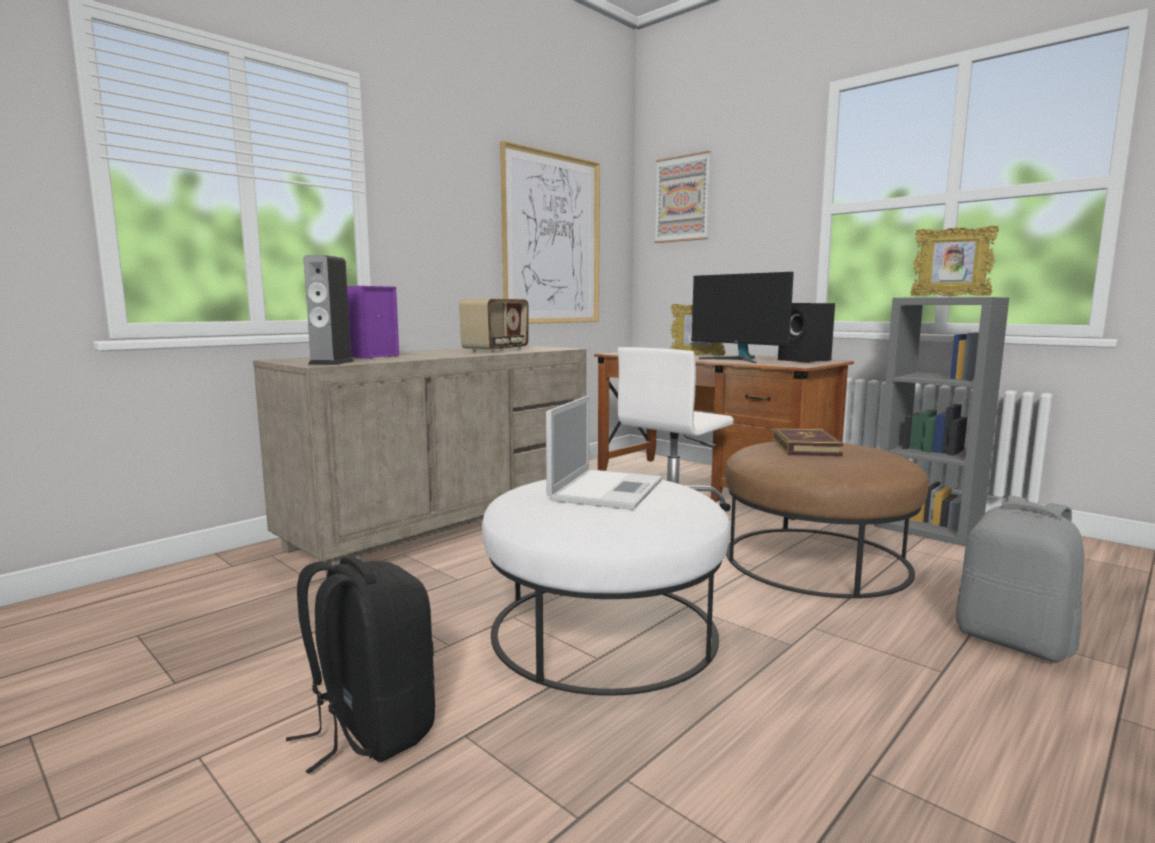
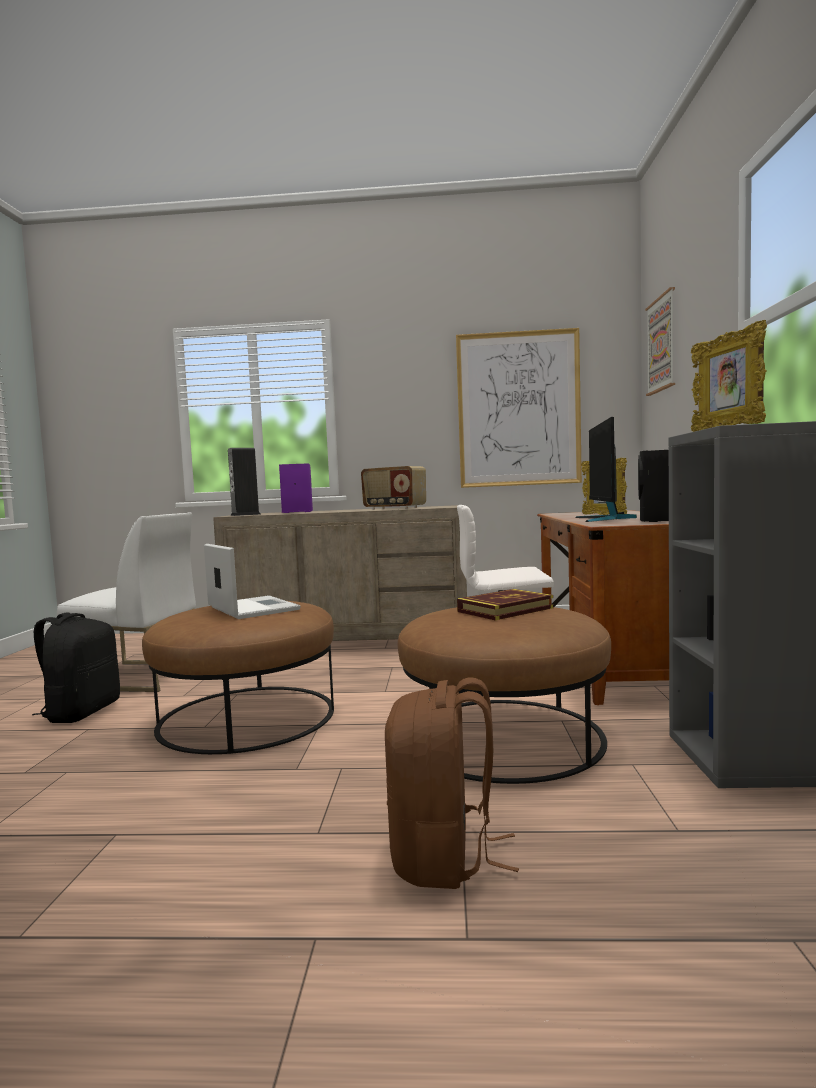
camera: 50 degrees right, 5 degrees down
(282, 655) = (138, 677): none -> white chair
(497, 350) = (394, 508): radio -> radio turned 45 degrees clockwise
(603, 629) = (247, 716): white ottoman -> brown ottoman
(607, 489) = (252, 608): laptop -> laptop turned 105 degrees counterclockwise
(1014, 641) = (445, 857): grey backpack -> brown backpack

